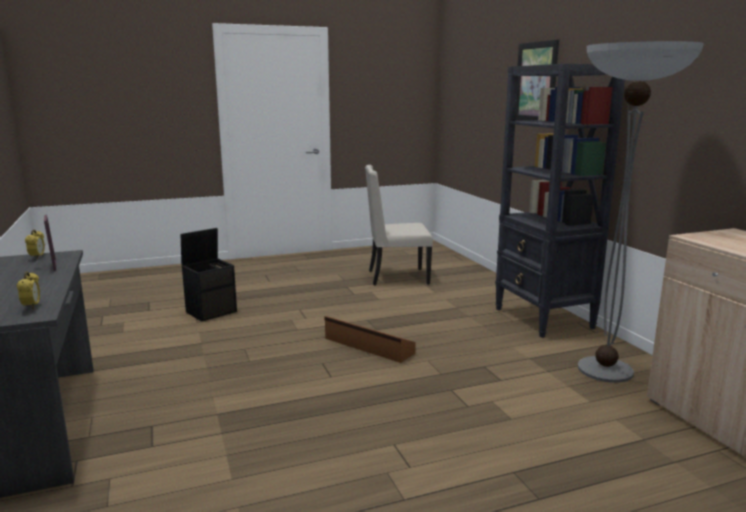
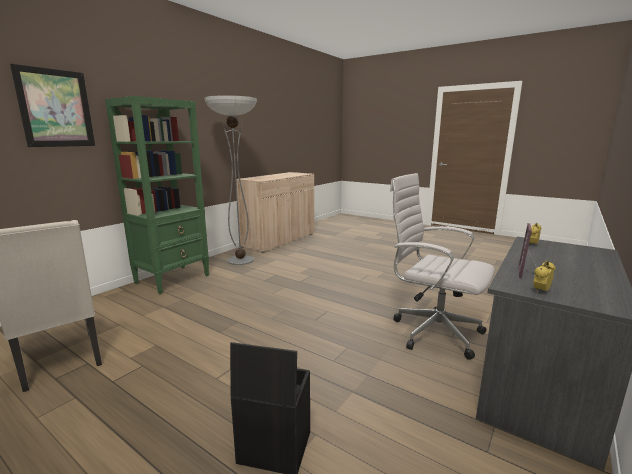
camera: 125 degrees left, 0 degrees up
(181, 418) = (432, 332): none -> white office chair
(368, 346) = (271, 315): brown storage box -> none
(544, 319) = (173, 279): black bookcase -> green bookcase

